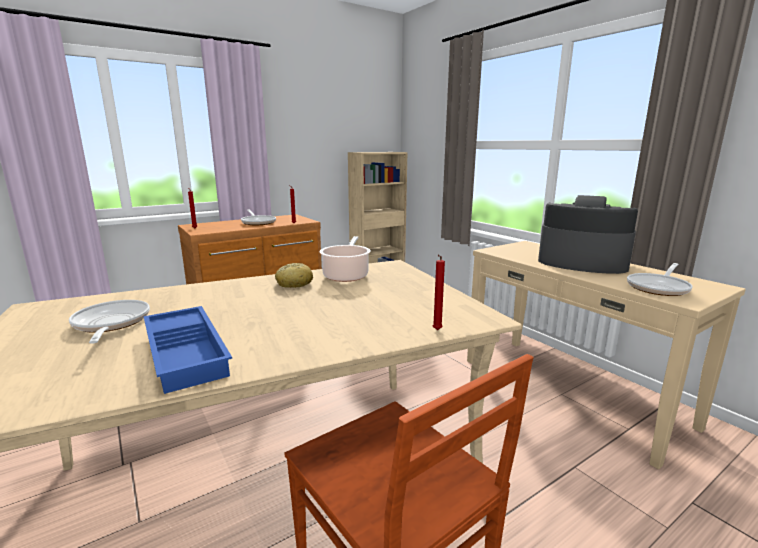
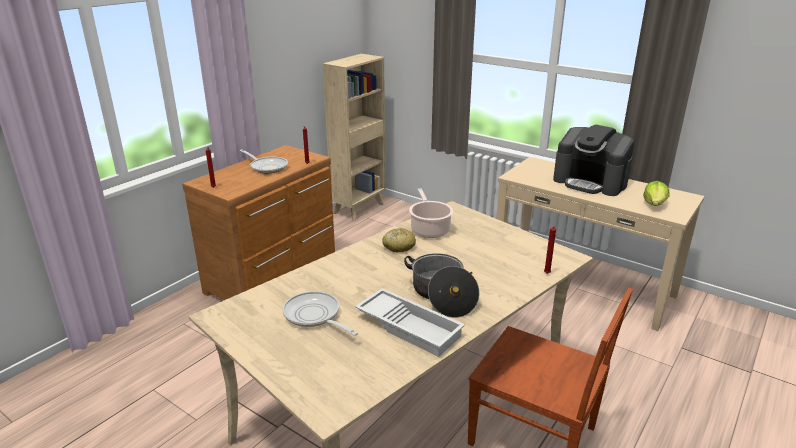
camera: 20 degrees left, 10 degrees up
(188, 352) = (410, 326): blue tray -> white tray
(274, 329) = (442, 295): none -> cooking pot
(581, 262) = (590, 182): coffee machine -> coffee machine turned 150 degrees counterclockwise
(659, 287) = (654, 204): frying pan -> lettuce

